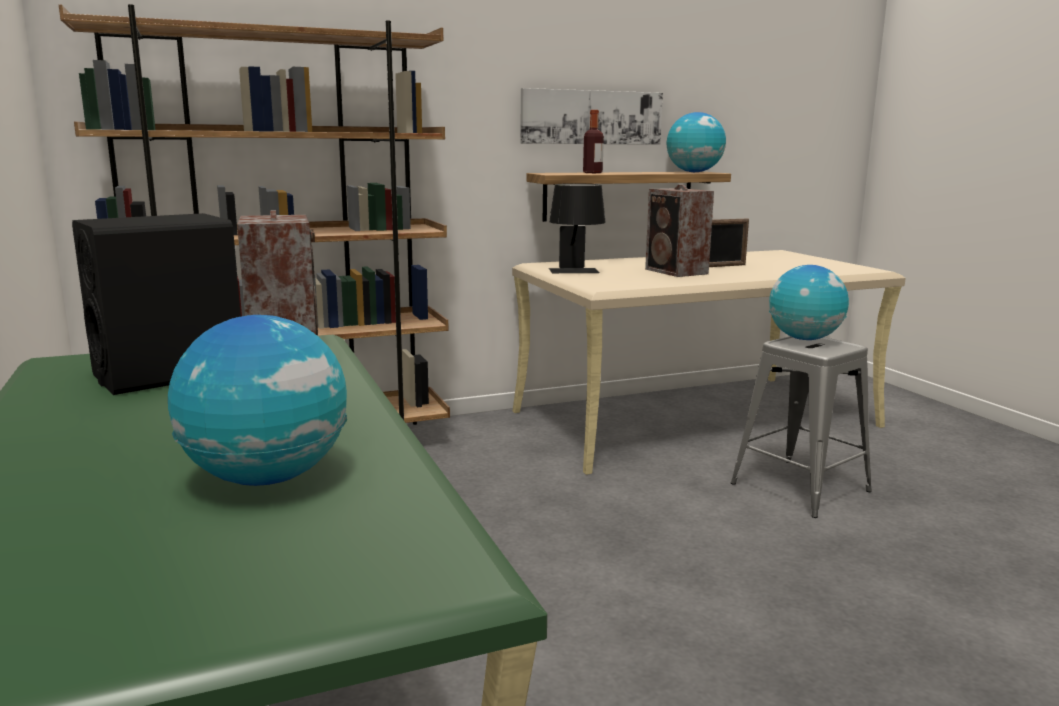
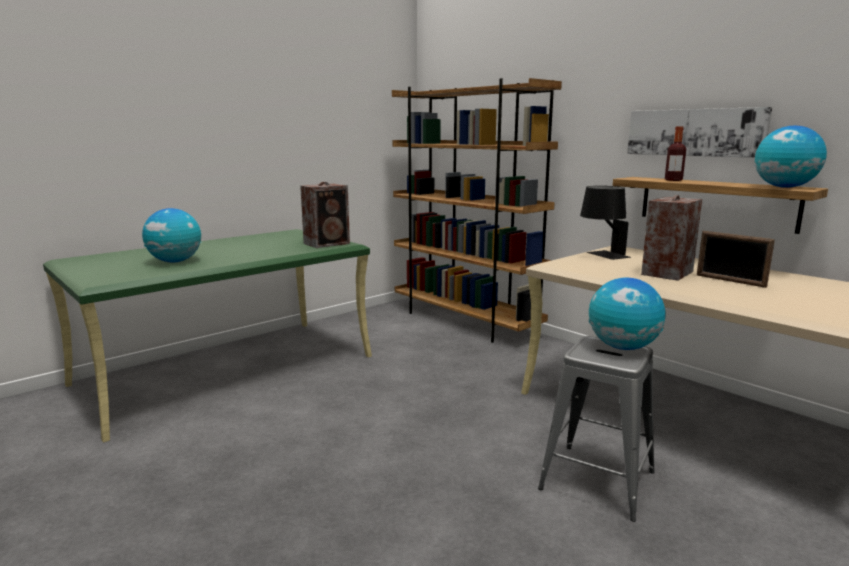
camera: 70 degrees right, 0 degrees up
(170, 374) = (284, 240): black speaker -> none

